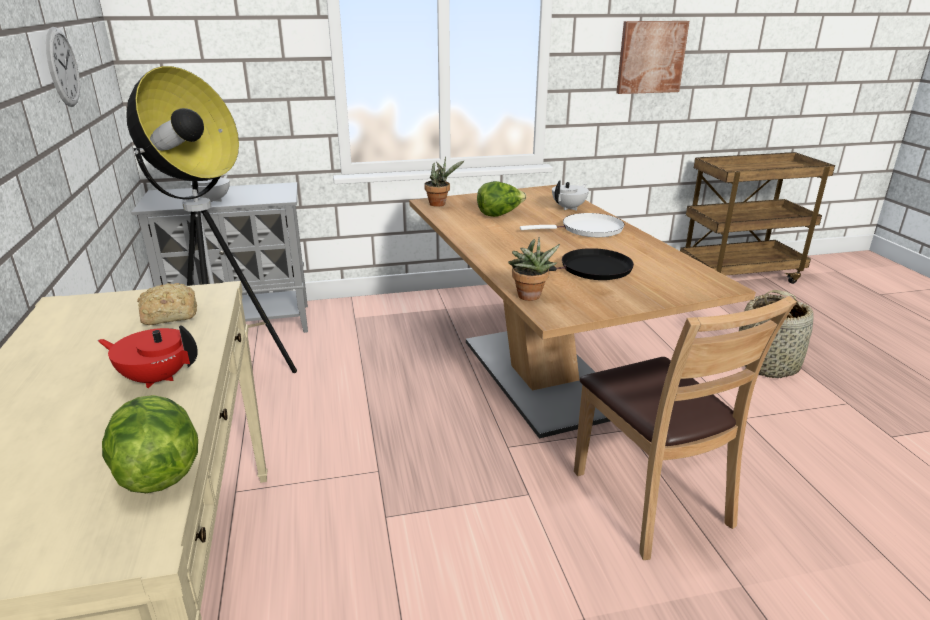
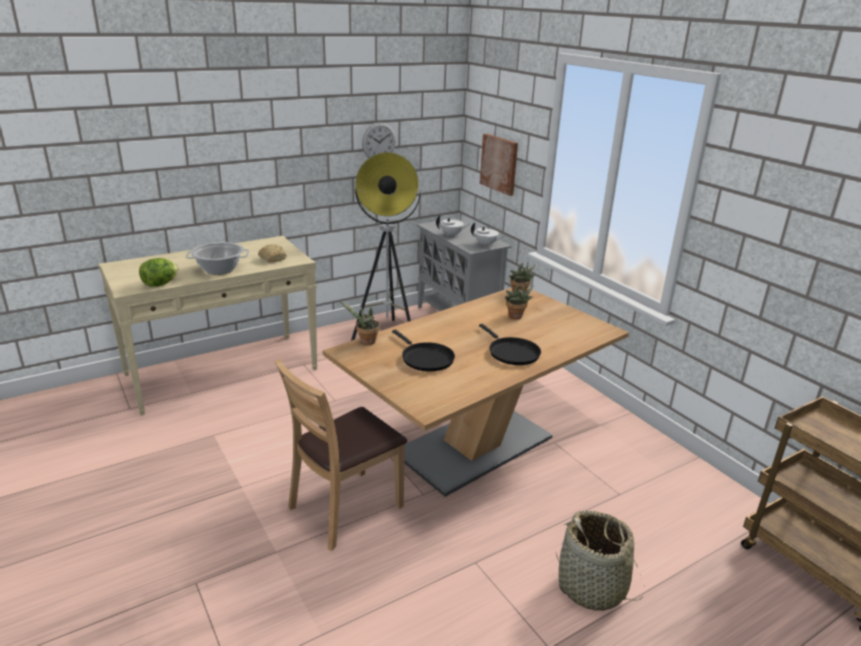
camera: 70 degrees right, 0 degrees up
(157, 378) = (220, 269): red teapot -> cooking pot
(499, 214) = (516, 317): lettuce -> potted plant
(569, 208) = (561, 342): white teapot -> white teapot (486, 244)
(587, 229) = (511, 353): white frying pan -> black frying pan
(651, 57) = (792, 256): picture -> picture (499, 164)

